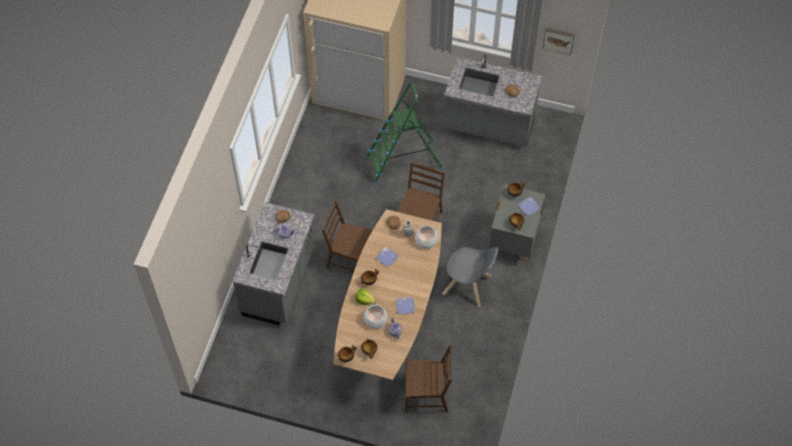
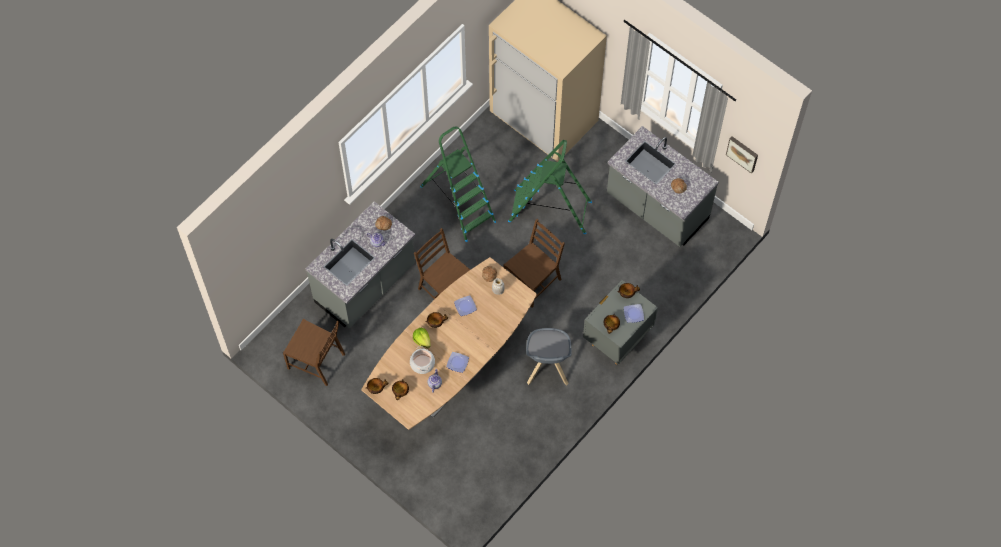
camera: 25 degrees right, 5 degrees up
(324, 186) = (458, 204): none -> green step ladder
(426, 240) = (512, 305): cooking pot -> none
(427, 394) = (450, 456): brown chair -> brown chair (317, 361)
(468, 286) = (547, 366): grey chair -> grey chair turned 45 degrees clockwise

